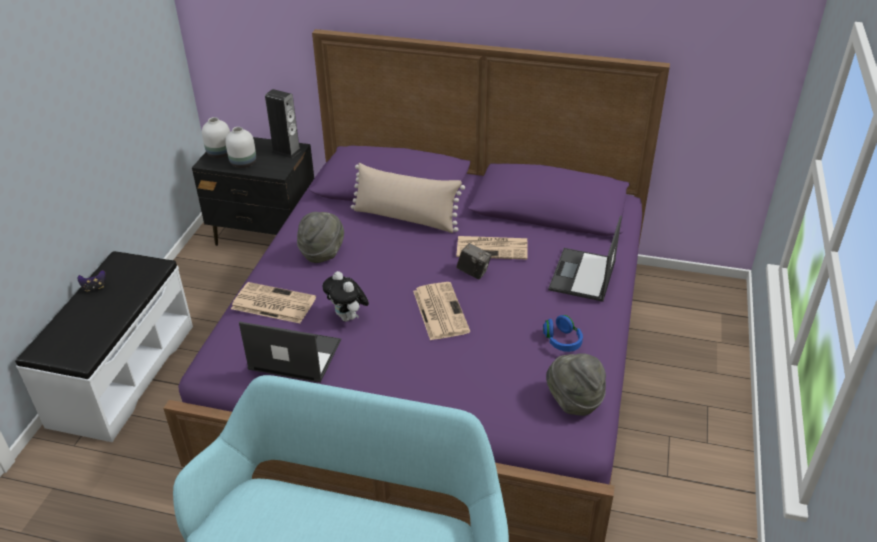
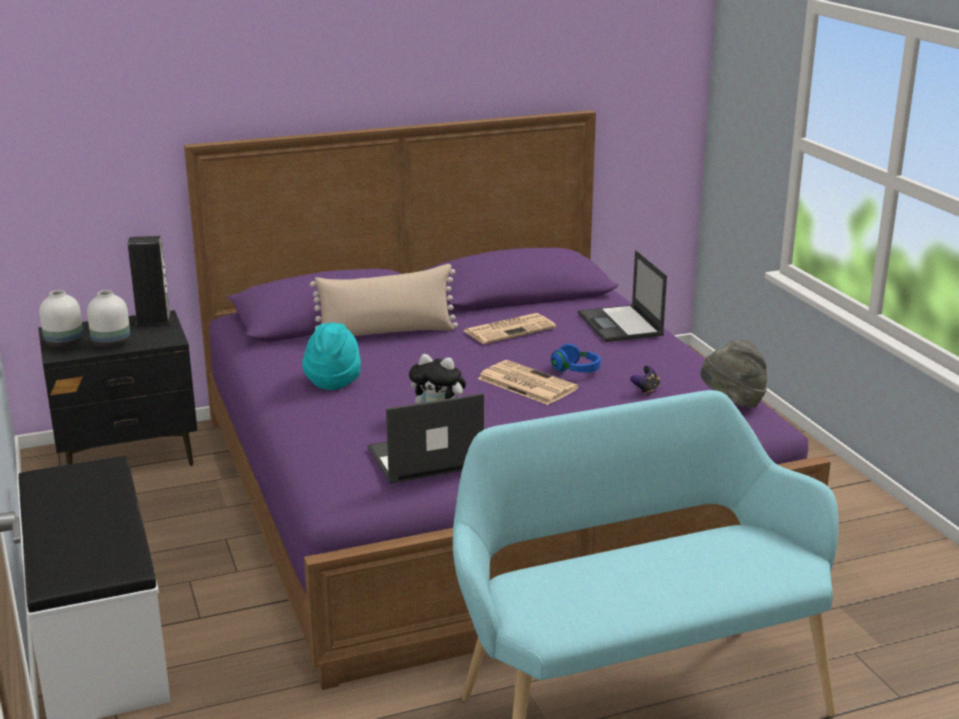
camera: 35 degrees left, 15 degrees down
(94, 287) = (46, 508): game controller -> game controller (646, 390)
(272, 303) = (338, 431): newspaper -> none
(322, 252) = (333, 380): grey hat -> turquoise hat
(473, 272) = (517, 350): camera -> none
(562, 341) = (667, 369): blue headphones -> blue headphones (576, 370)

